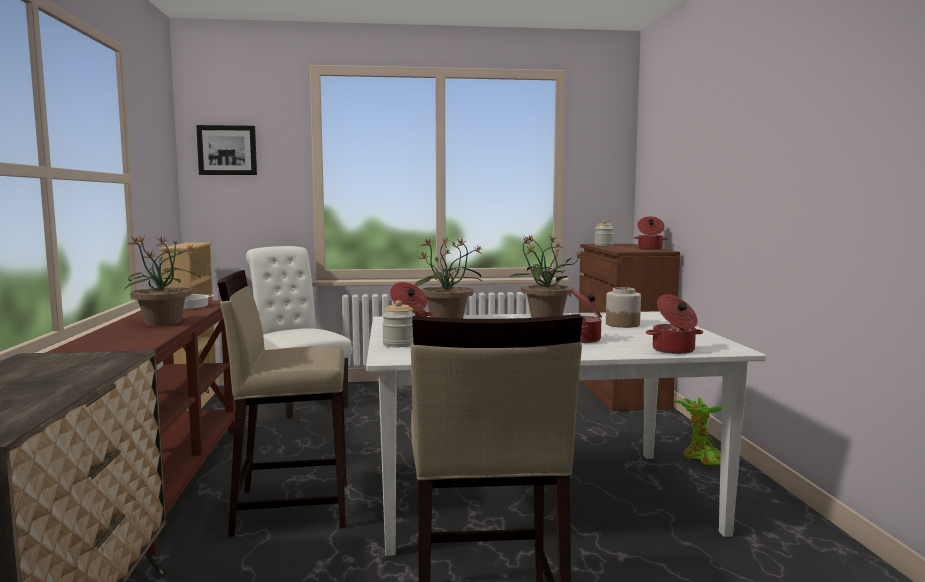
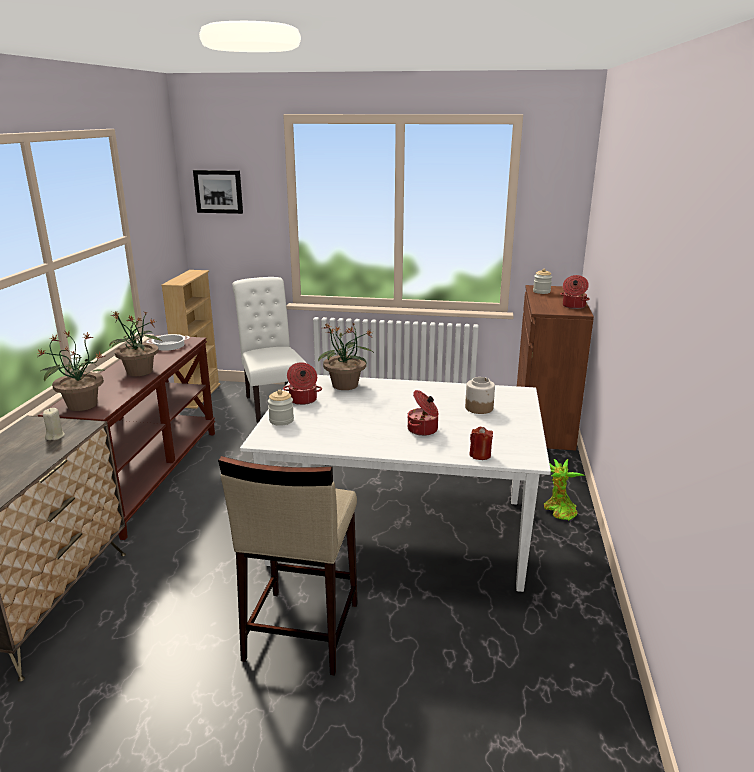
camera: 15 degrees right, 15 degrees up
(82, 364) = (55, 436): none -> beige candle
(291, 507) = (222, 513): beige stool -> none
(545, 317) = (427, 388): potted plant -> potted plant (81, 405)
(674, 350) = (480, 455): cooking pot -> red candle

